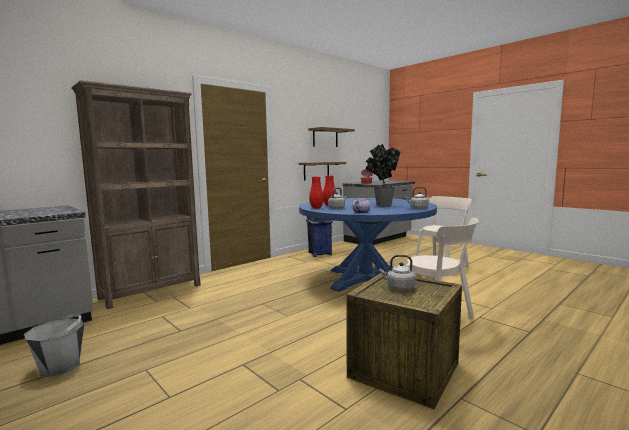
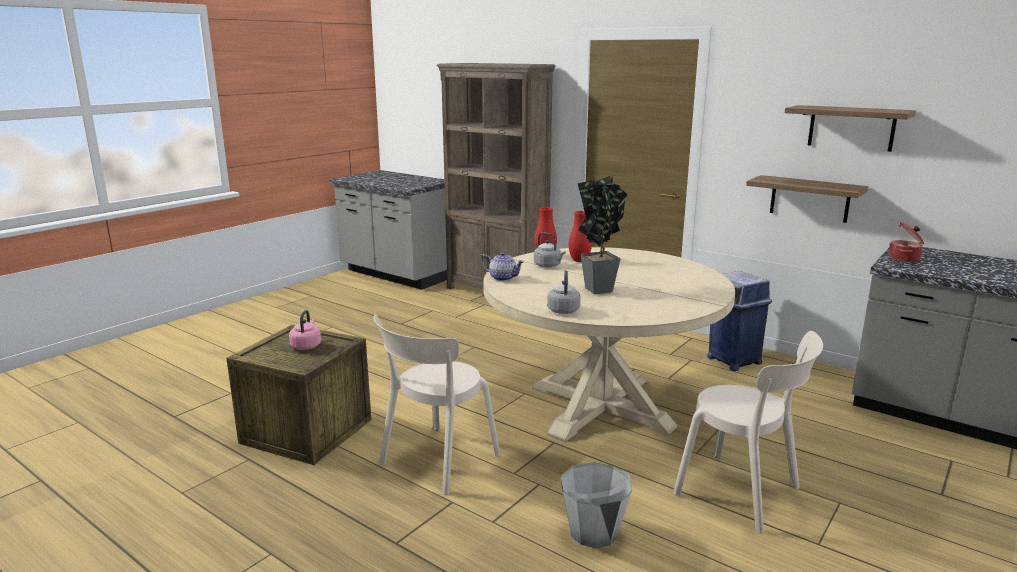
camera: 80 degrees right, 10 degrees up
(60, 366) = (342, 301): grey bucket -> grey bucket (593, 532)
(365, 279) = (600, 406): blue dining table -> beige dining table
(399, 288) = (306, 345): grey kettle -> pink kettle

